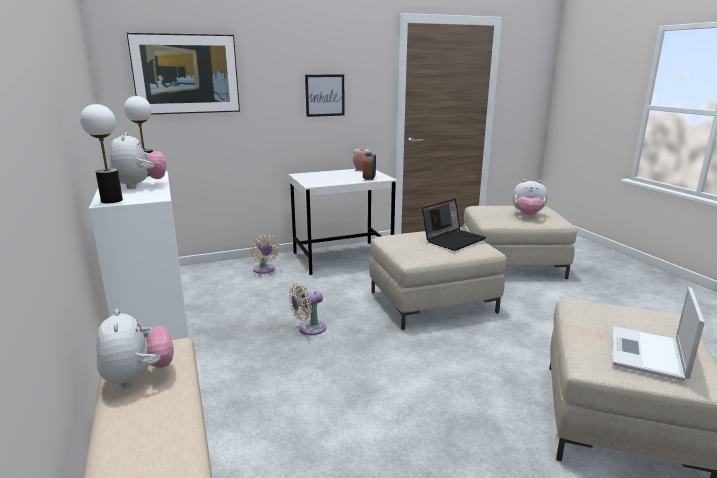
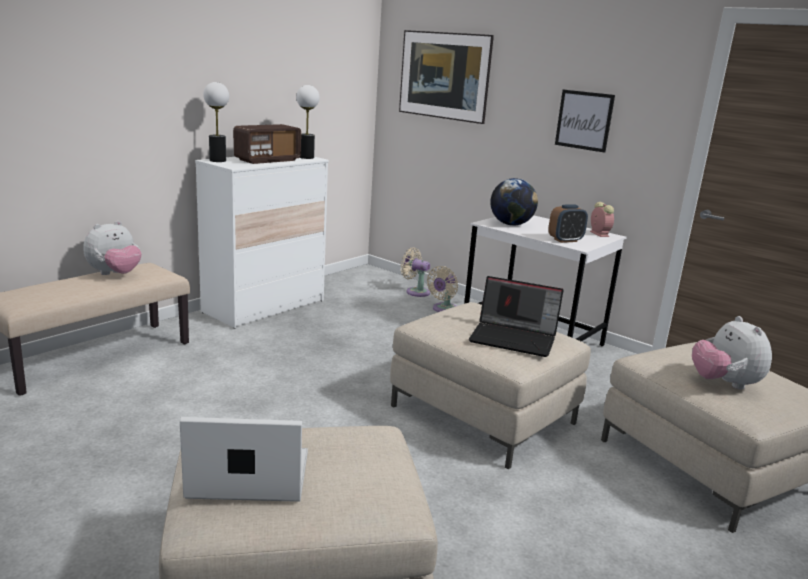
camera: 60 degrees right, 0 degrees up
(140, 186) = (267, 160): plush toy -> radio
(309, 329) = (344, 357): beige fan -> beige fan (415, 291)
(321, 181) = (511, 224): none -> globe

